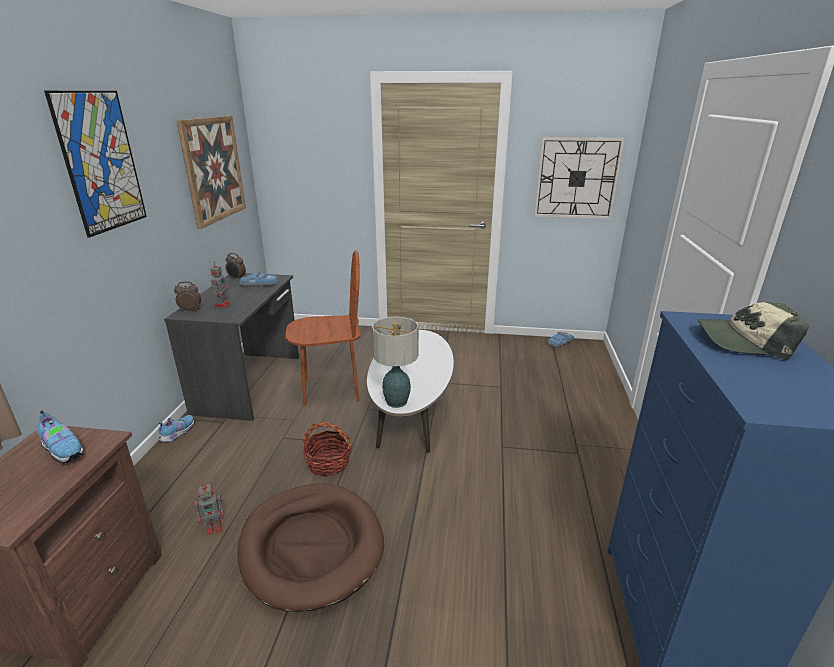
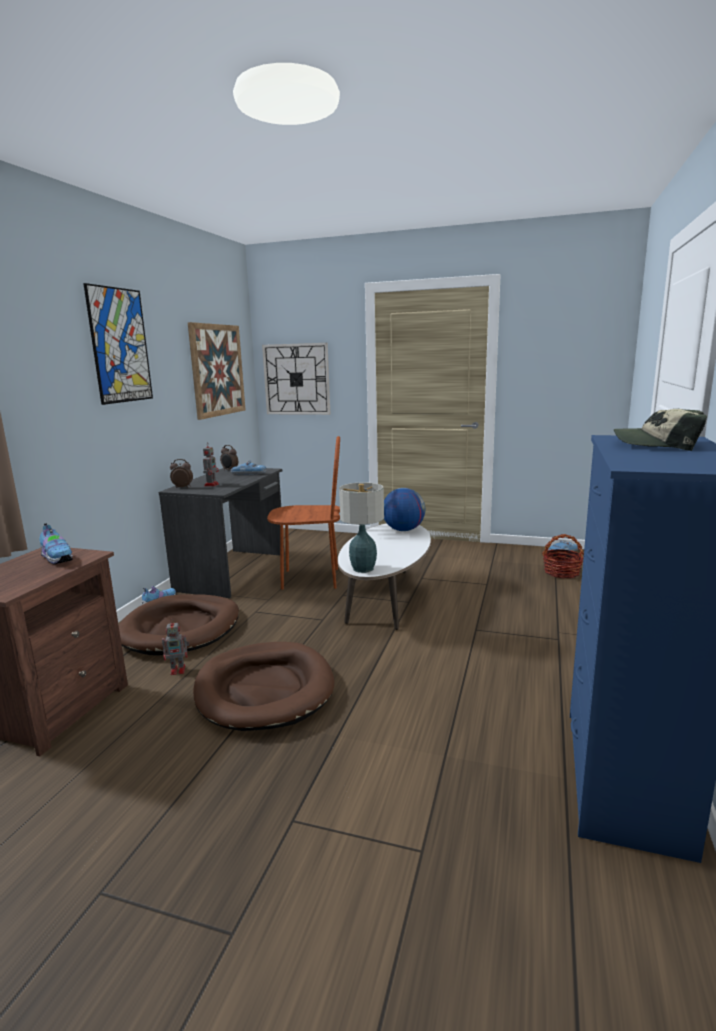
camera: 10 degrees right, 10 degrees down
(207, 467) = (181, 628): none -> brown dog bed
(328, 463) = (295, 632): basket -> basket (561, 572)
(423, 342) = (403, 530): none -> globe
(577, 178) = (571, 375): wall clock -> wall clock (296, 379)

